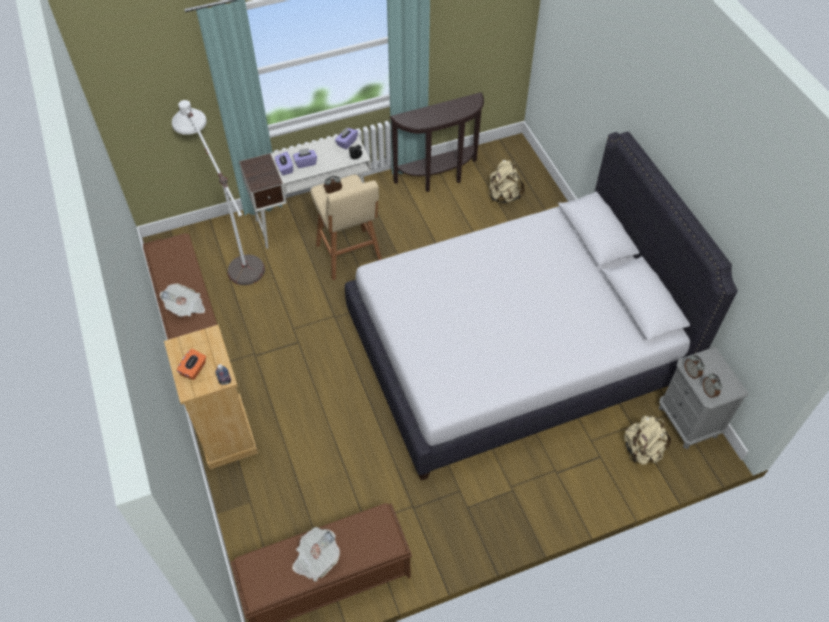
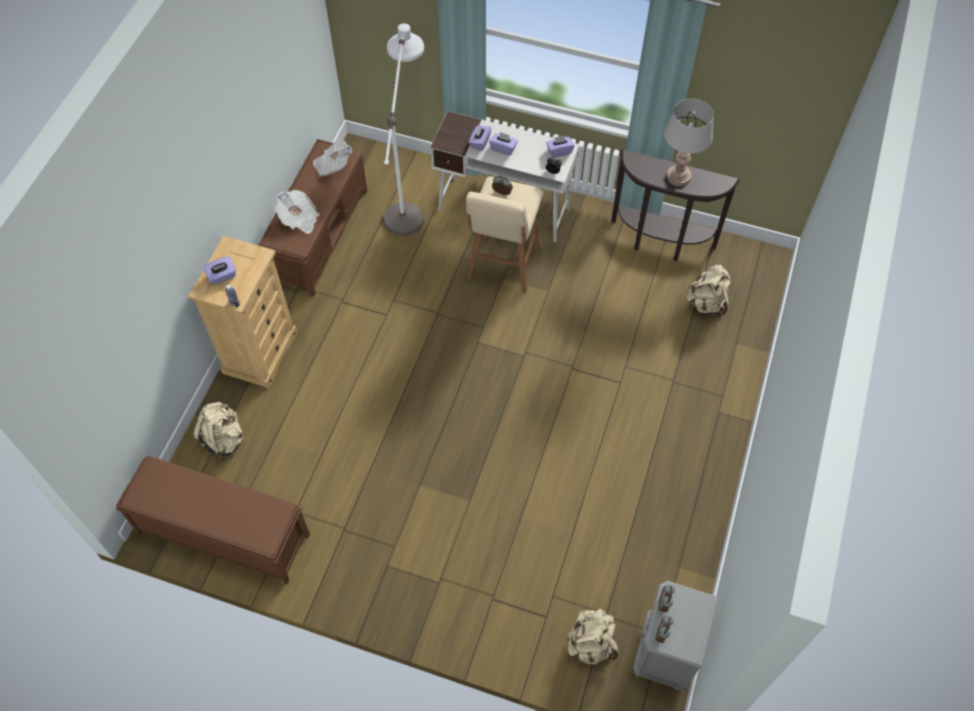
camera: 40 degrees right, 5 degrees up
(194, 369) = (222, 276): orange tissue box -> purple tissue box
(259, 515) = (224, 440): none -> beige backpack
(316, 559) = (201, 505): newspaper -> newspaper (333, 166)
(444, 112) = (678, 177): none -> grey table lamp
(513, 350) = (565, 459): white bed -> none

